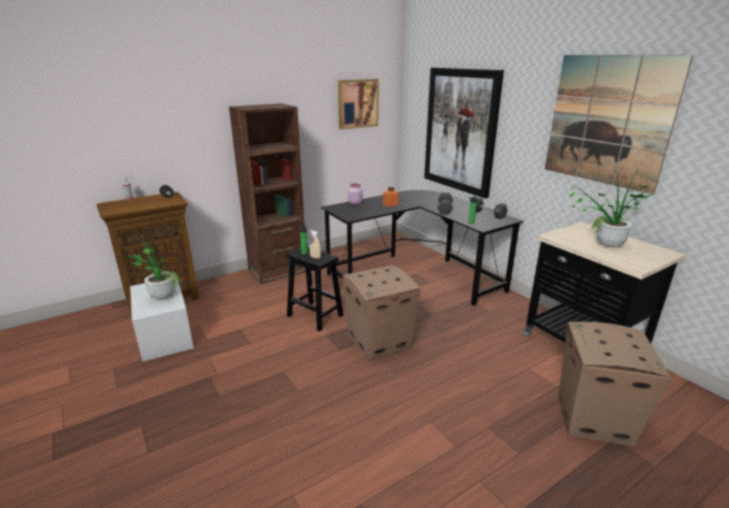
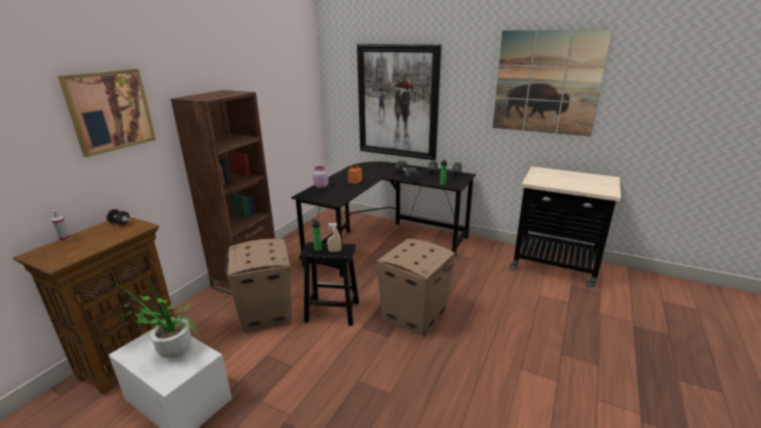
camera: 30 degrees left, 0 degrees up
(358, 103) = (287, 84): picture -> picture (110, 111)
(594, 419) = (611, 317): cardboard box -> cardboard box (266, 314)
(603, 246) = (571, 182): potted plant -> none

